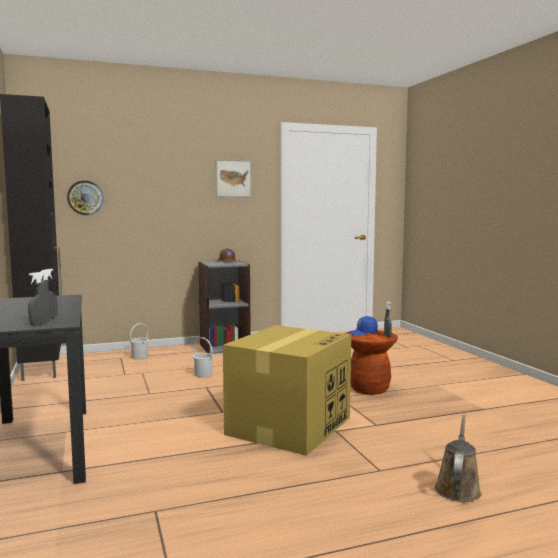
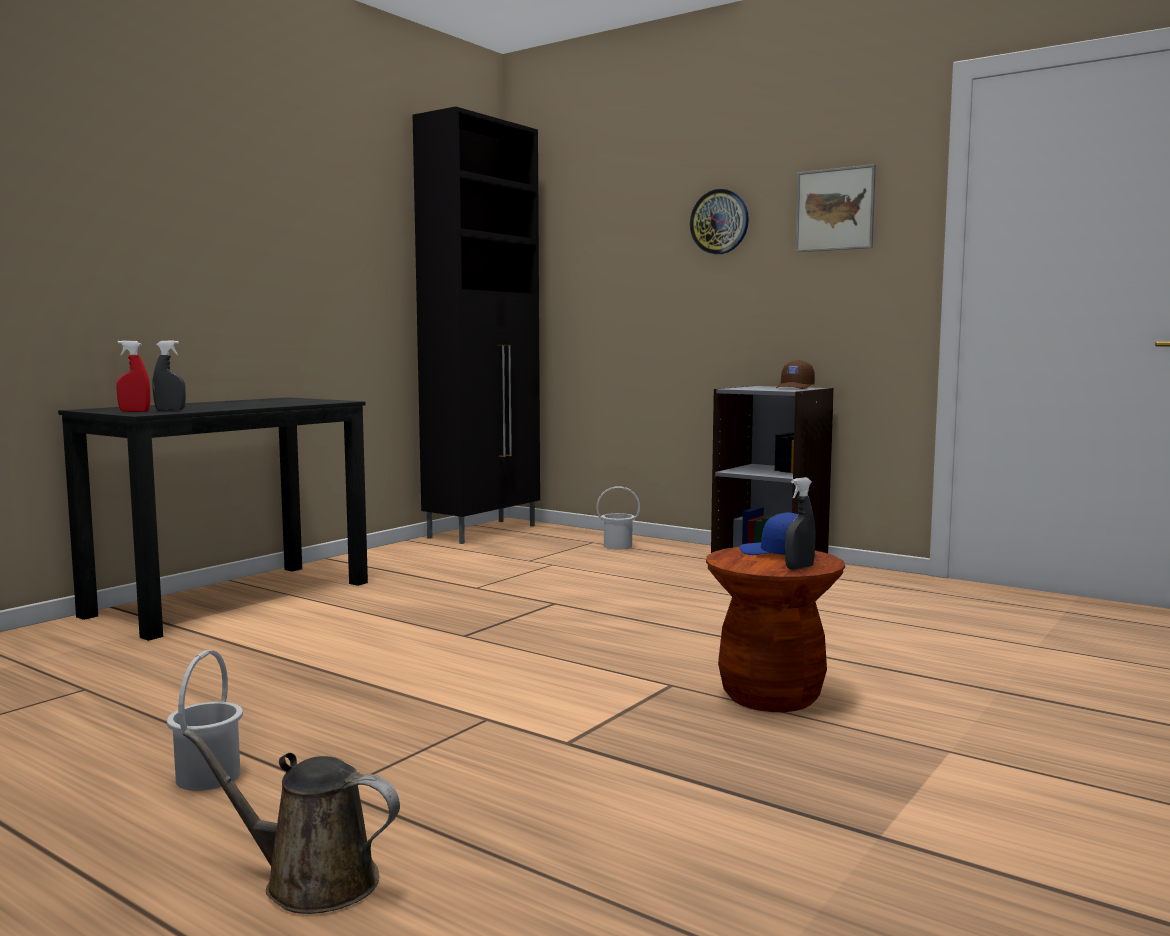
camera: 55 degrees right, 0 degrees up
(39, 324) = (134, 411): grey spray bottle -> red spray bottle
(85, 197) = (587, 267): wall clock -> wall clock (719, 222)
(203, 374) = (609, 588): white bucket -> white bucket (207, 777)
(289, 425) = (466, 684): cardboard box -> none
(458, 488) = (311, 881): brown watering can -> brown watering can turned 150 degrees counterclockwise

